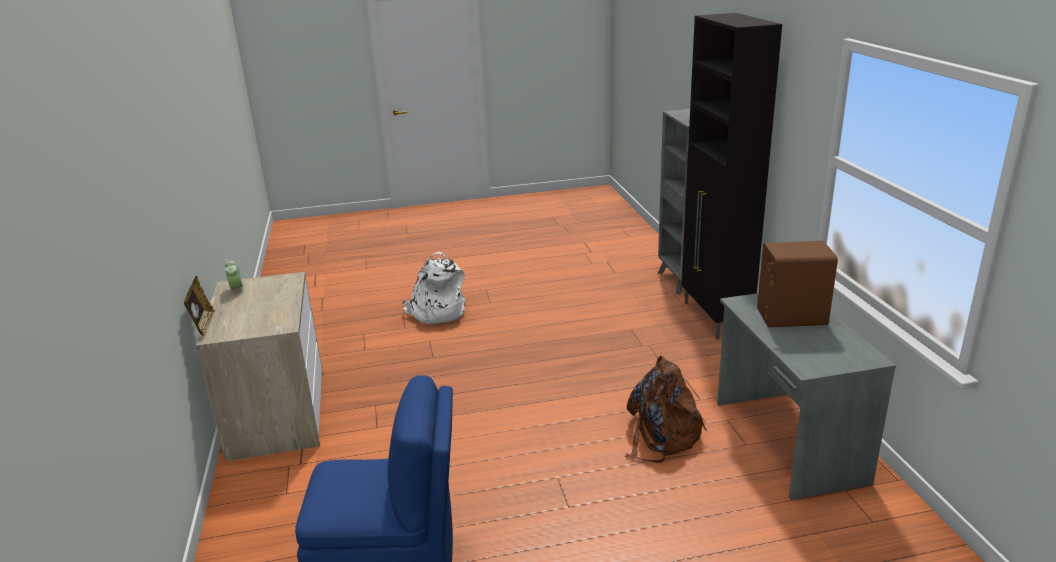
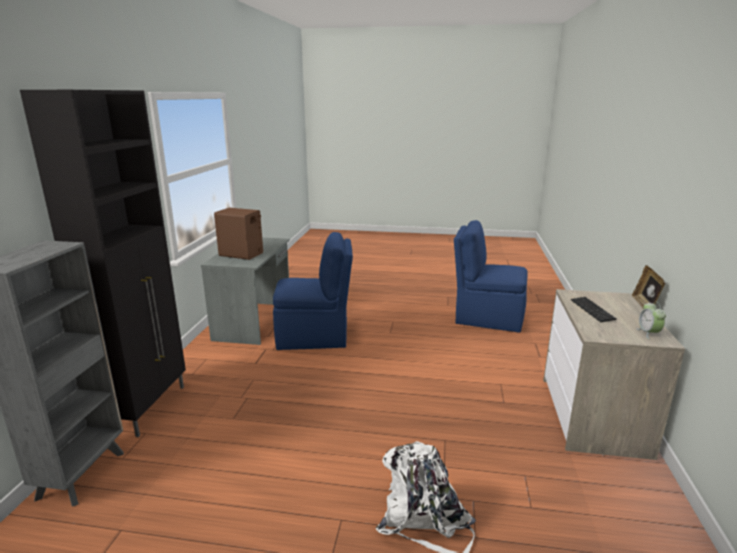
camera: 160 degrees left, 5 degrees down
(273, 306) = (592, 310): none -> keyboard
(661, 436) = (314, 337): brown backpack -> blue chair

